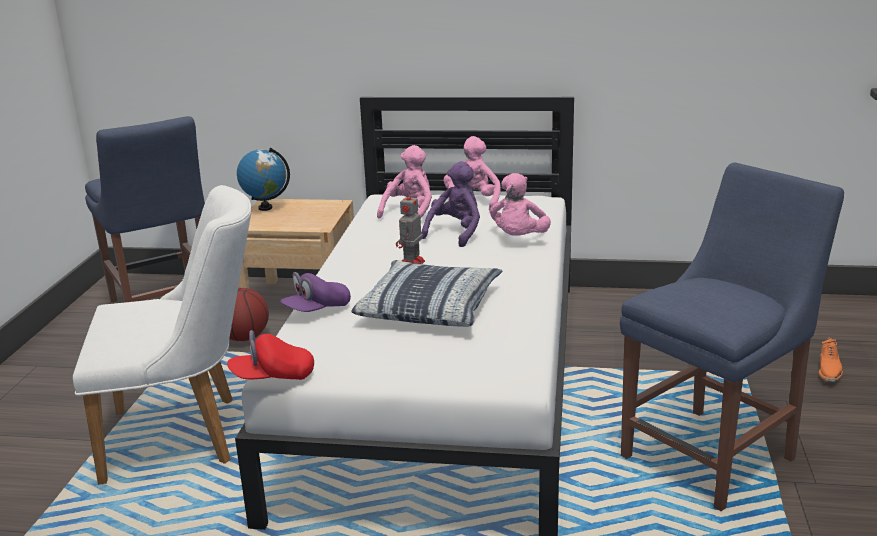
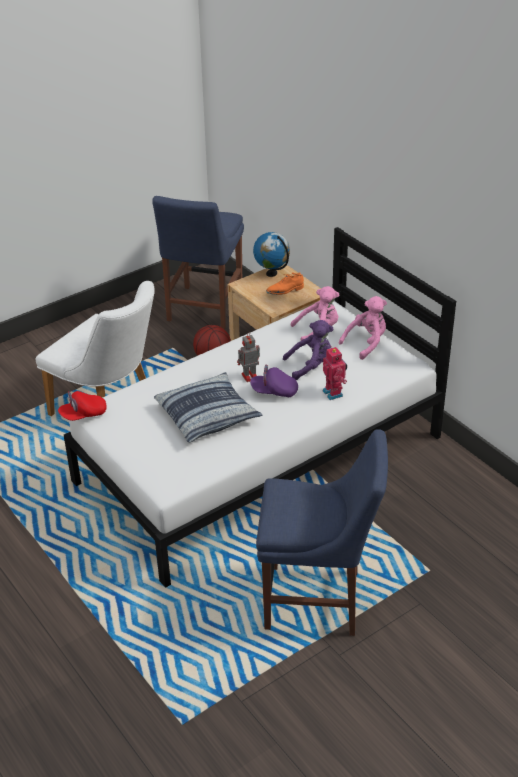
camera: 45 degrees right, 15 degrees up
(273, 377) = (83, 415): red cap -> red cap turned 60 degrees counterclockwise
(317, 310) = (158, 383): purple cap -> purple cap (274, 391)
(519, 239) = (334, 393): pink plush toy -> toy robot
(829, 372) = (485, 607): orange shoe -> orange shoe (285, 291)

